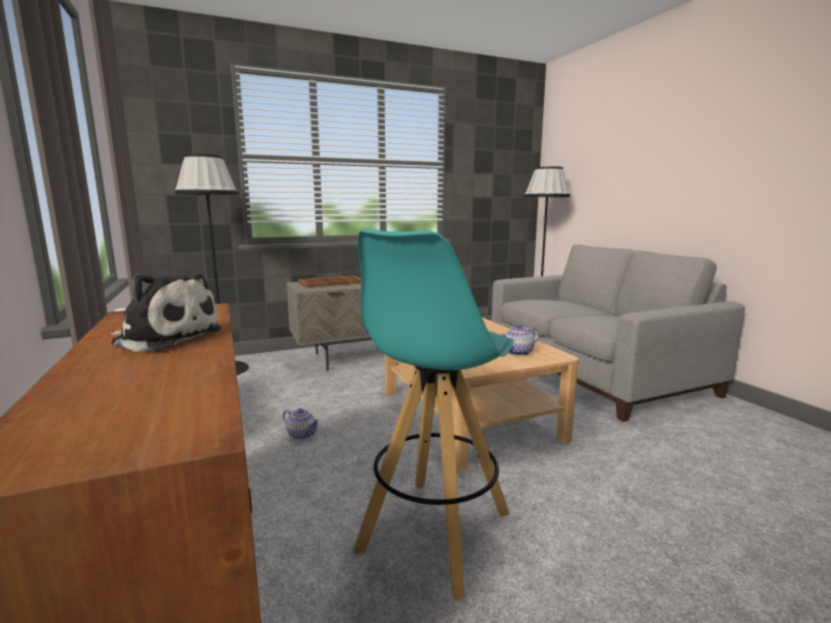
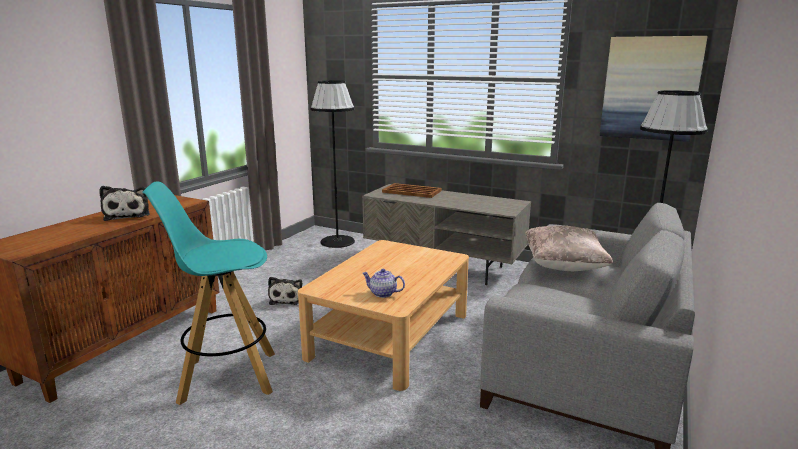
camera: 50 degrees right, 5 degrees up
(302, 434) = (287, 299): teapot -> plush toy
(502, 171) = (650, 88): none -> picture
(549, 303) = (564, 266): none -> beige pillow

